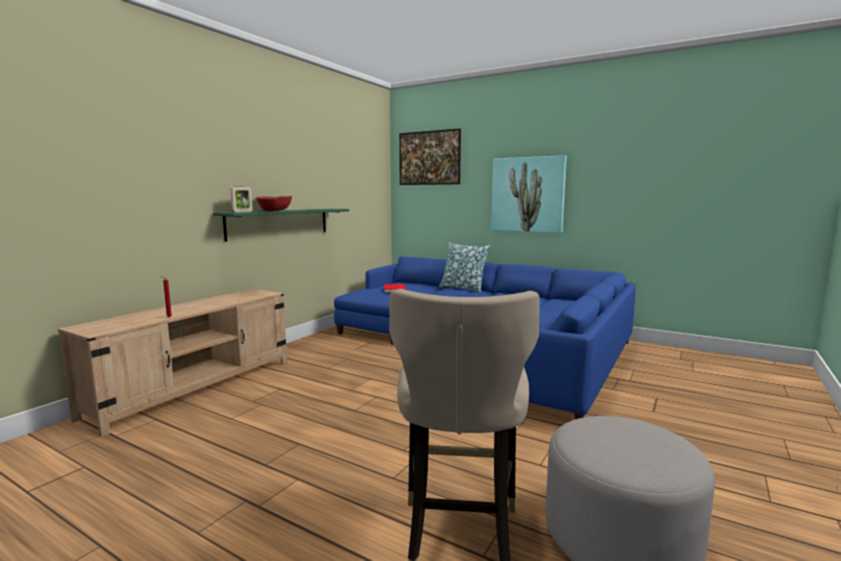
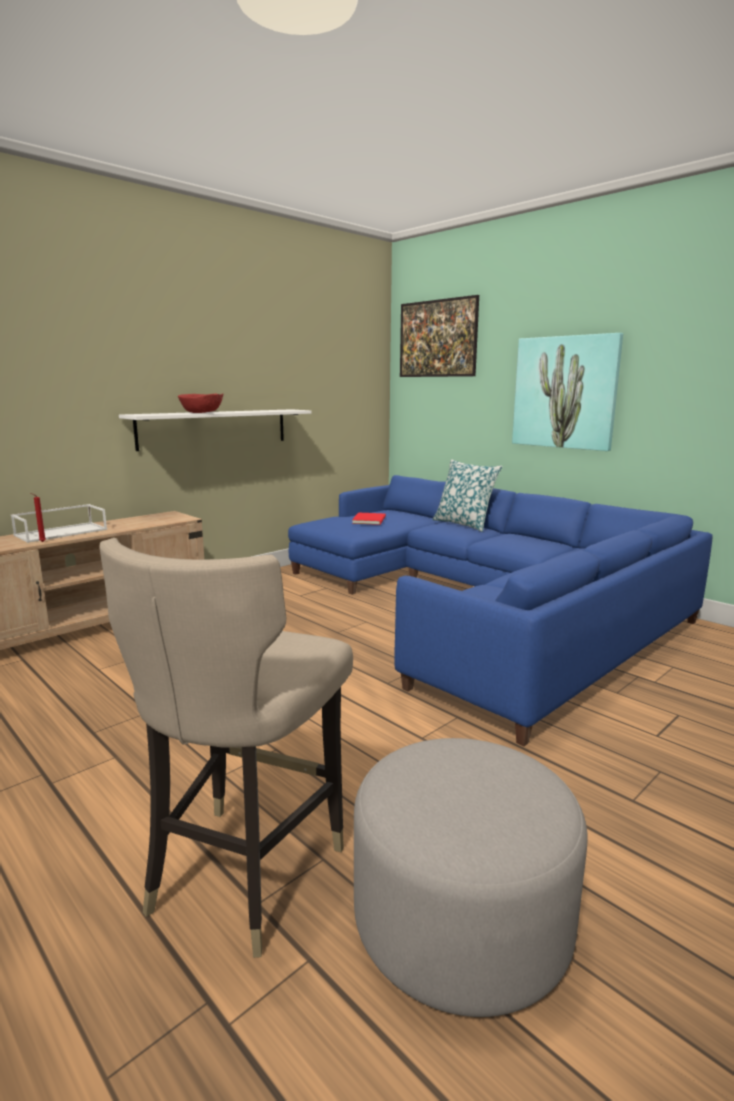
camera: 15 degrees right, 5 degrees up
(176, 309) = (62, 532): none -> white tray
(242, 211) = (154, 414): picture frame -> none
(279, 223) = (215, 428): green shelf -> white shelf

